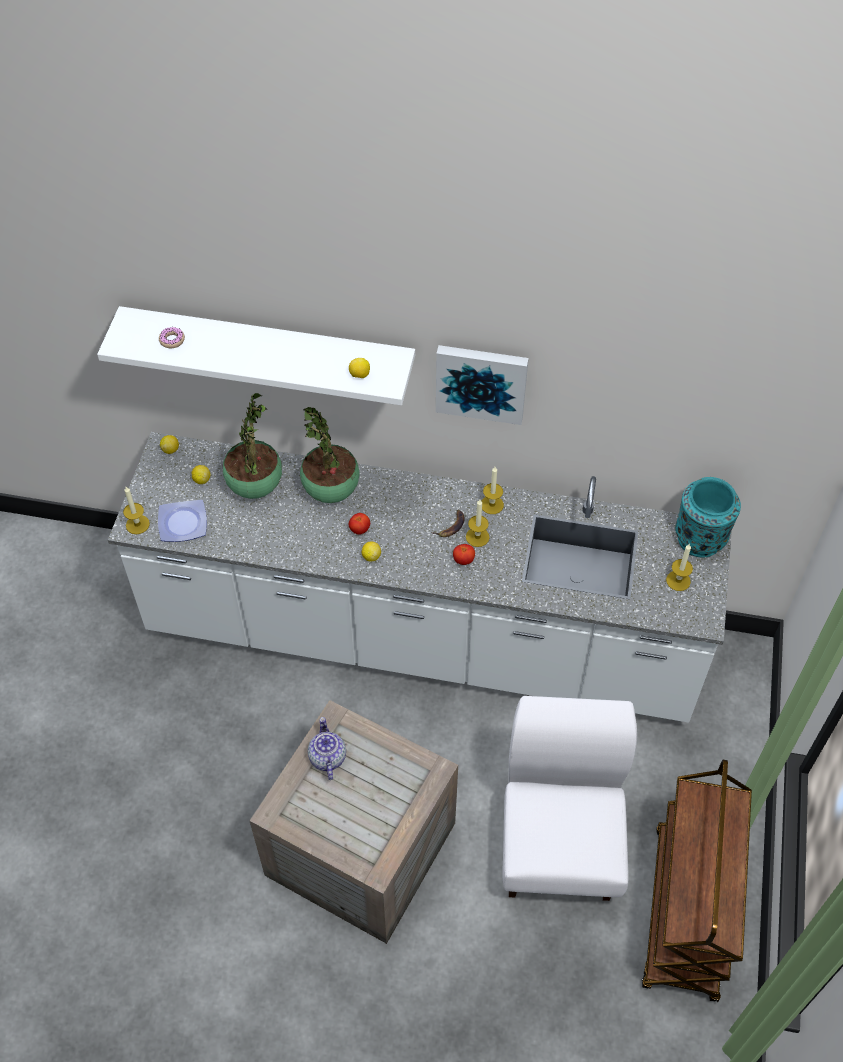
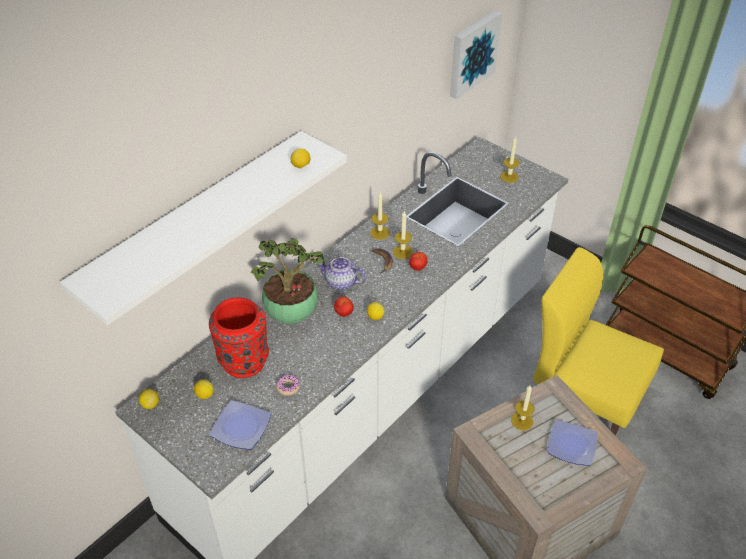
camera: 60 degrees left, 10 degrees down
(137, 524) = (213, 463): candle -> candle (522, 421)
(172, 340) = (145, 259): donut -> donut (288, 387)
(255, 485) = (243, 360): potted plant -> red vase
(327, 757) = (506, 453): teapot -> teapot (340, 282)
(372, 811) = (571, 444): none -> plate
(481, 381) = (344, 130): picture -> picture (472, 53)
(559, 843) = (585, 393): white chair -> yellow chair
(700, 538) = (482, 154): turquoise vase -> none

